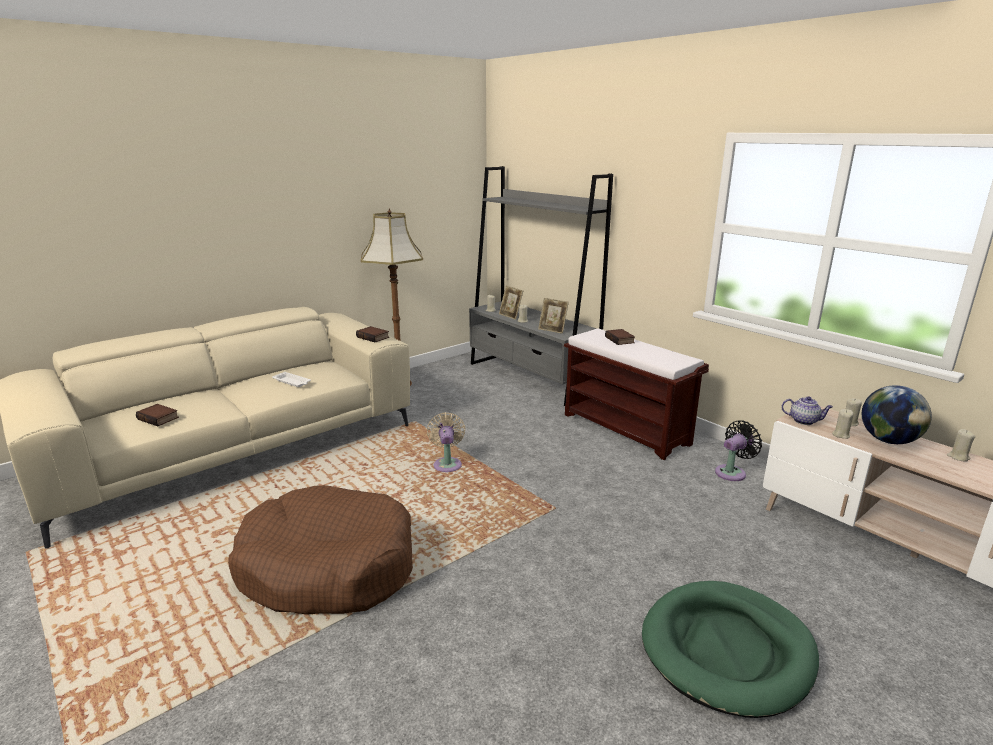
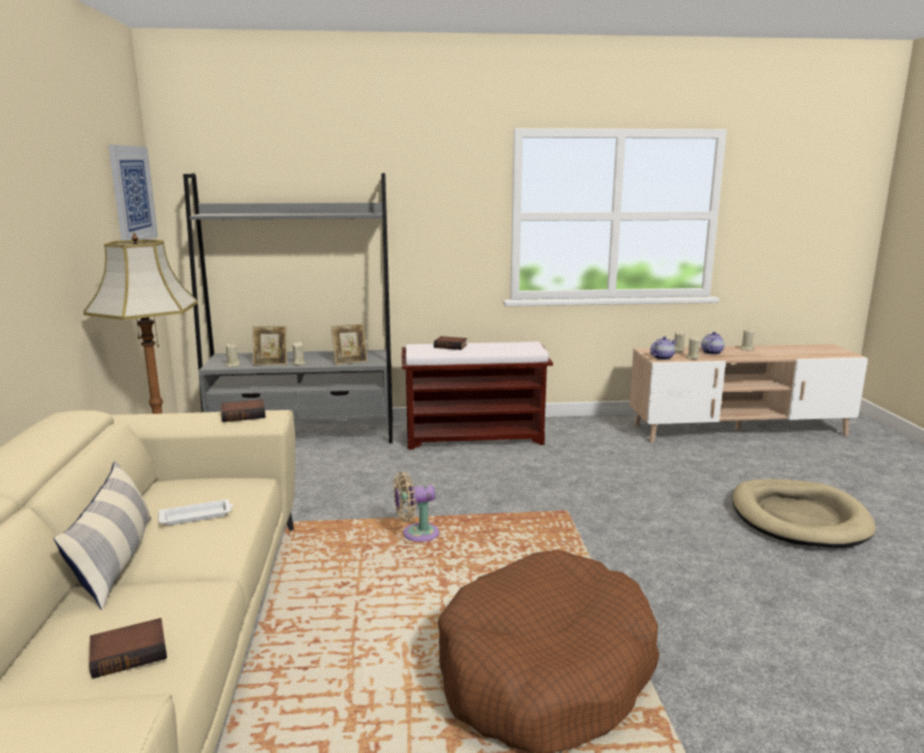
camera: 55 degrees left, 5 degrees down
(237, 385) = (116, 561): none -> pillow
(447, 464) = (416, 534): beige fan -> beige fan turned 45 degrees counterclockwise
(453, 180) = (132, 194): none -> picture
(727, 650) = (798, 518): green dog bed -> beige dog bed
(732, 472) = (591, 431): black fan -> none
(888, 440) = (711, 352): globe -> teapot

